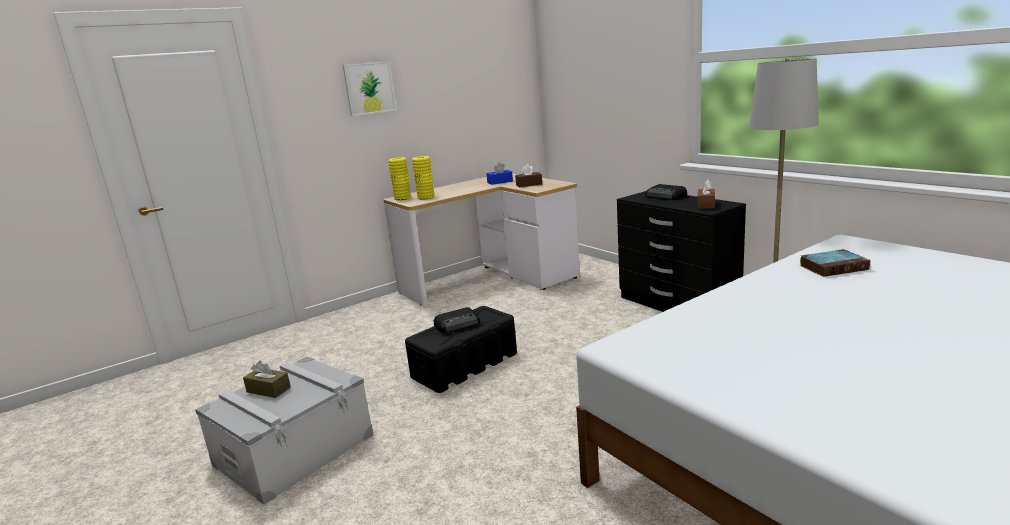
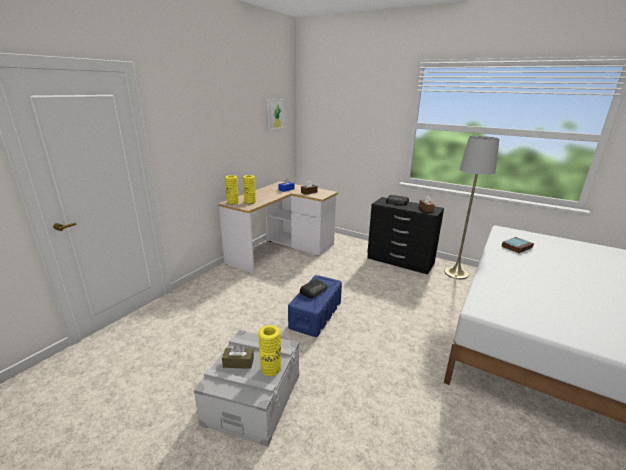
camera: 25 degrees left, 5 degrees up
(297, 401) = (270, 368): none -> yellow vase
(369, 88) = (212, 127): picture -> picture (276, 114)
(465, 365) = (316, 314): black storage box -> blue storage box

